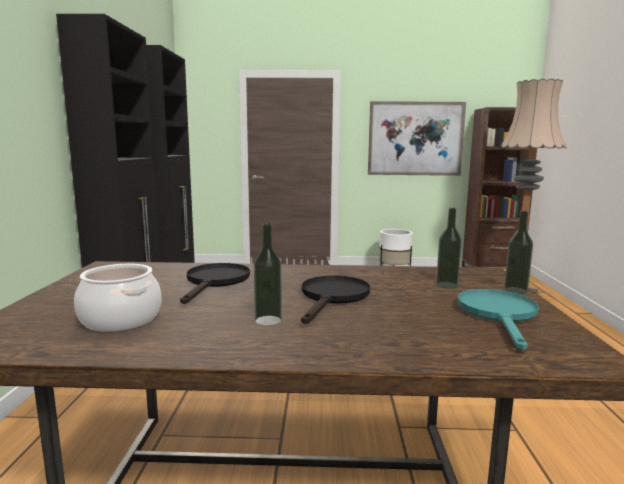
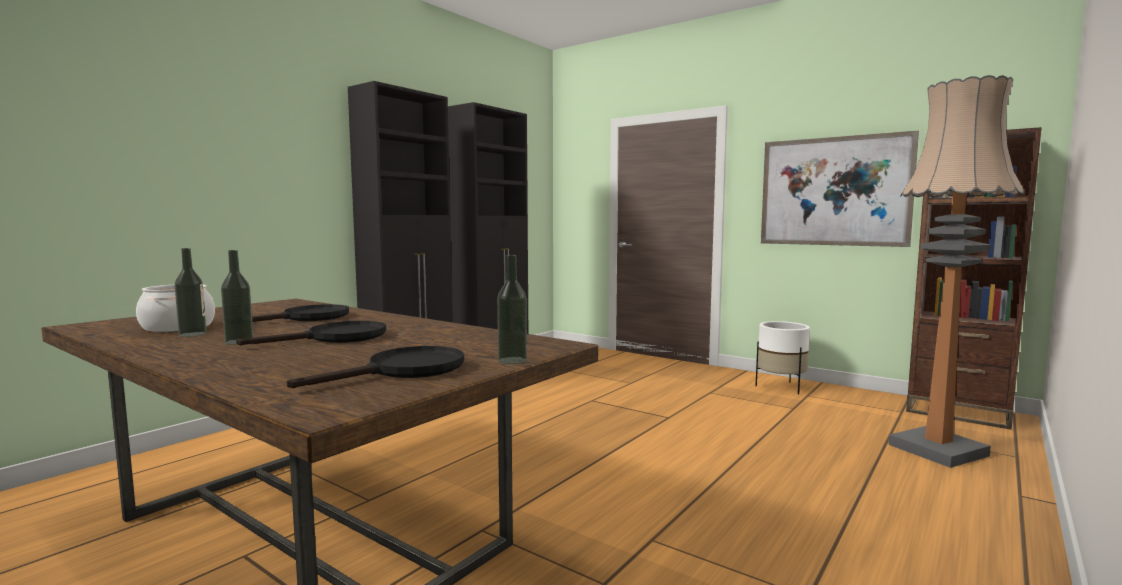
camera: 35 degrees right, 5 degrees down
(446, 285) = (466, 346): bottle -> bottle (192, 334)
(499, 314) = (404, 371): turquoise frying pan -> black frying pan

